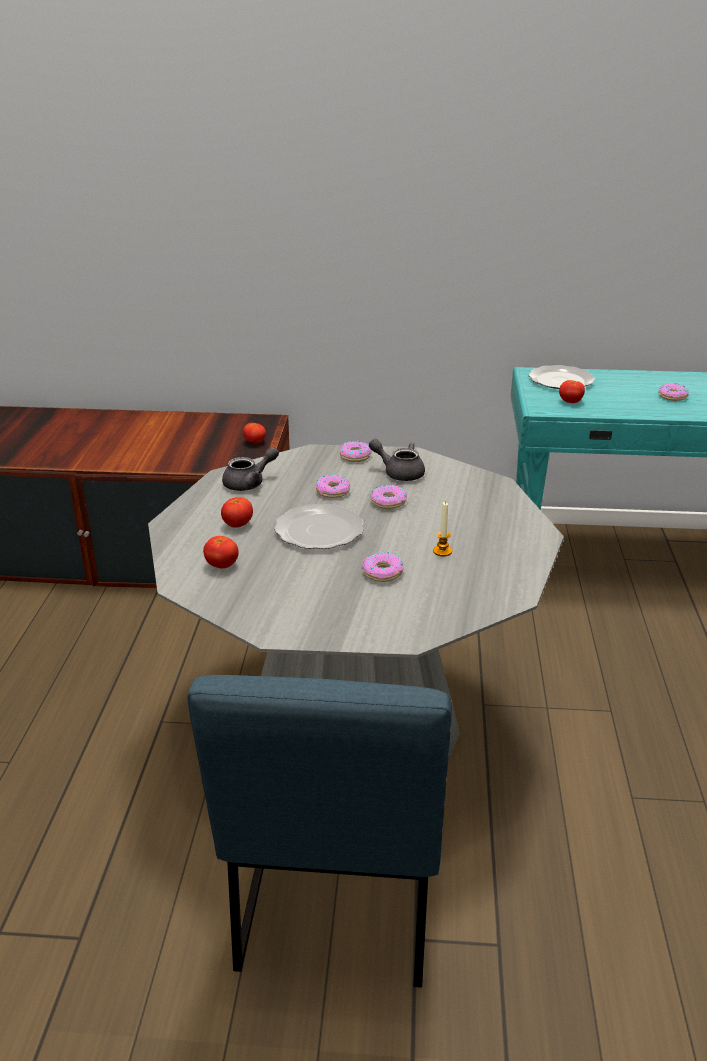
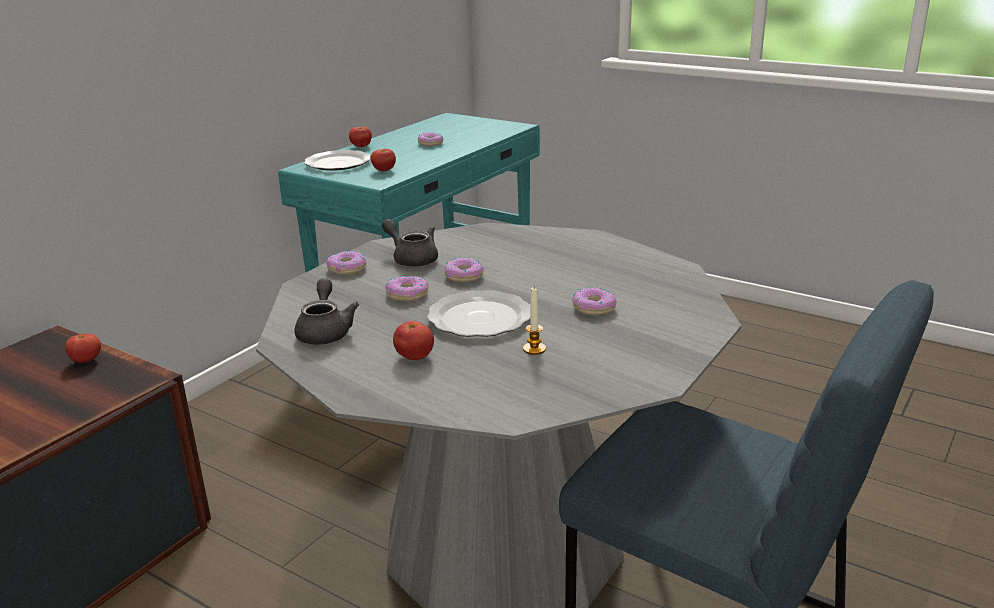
camera: 60 degrees left, 5 degrees down
(222, 565) = (495, 383): tomato -> tomato (361, 146)
(399, 472) = (412, 258): grey teapot -> grey teapot turned 75 degrees clockwise
(442, 551) = (581, 276): candle -> candle (534, 349)

